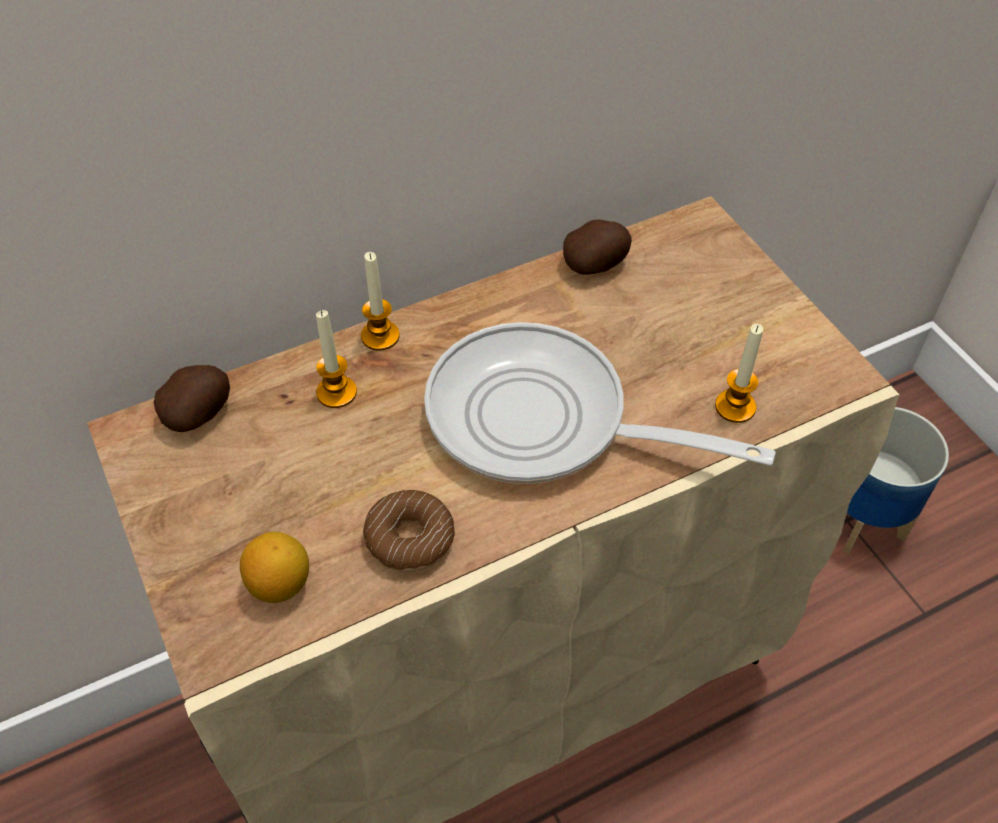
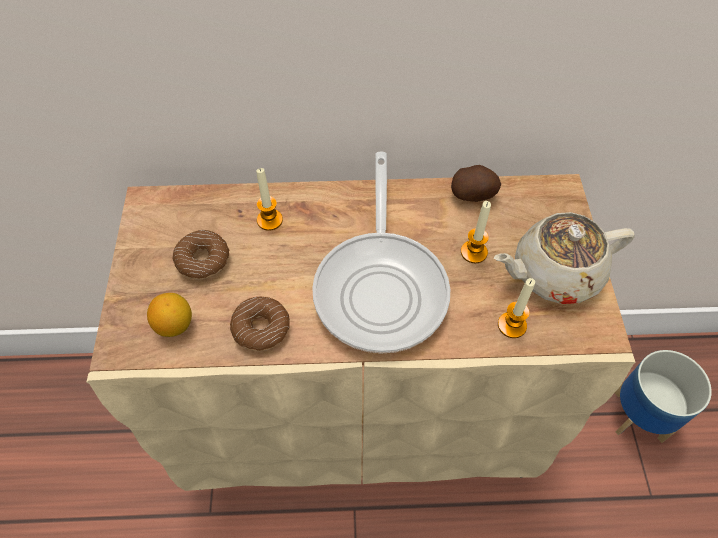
camera: 25 degrees right, 5 degrees up
(199, 414) = (188, 204): potato -> none
(269, 481) = (203, 260): none -> donut
(380, 336) = (314, 194): candle -> candle (473, 252)
(543, 421) = (381, 286): frying pan -> frying pan turned 135 degrees counterclockwise
(749, 326) = (553, 273): none -> beige teapot

